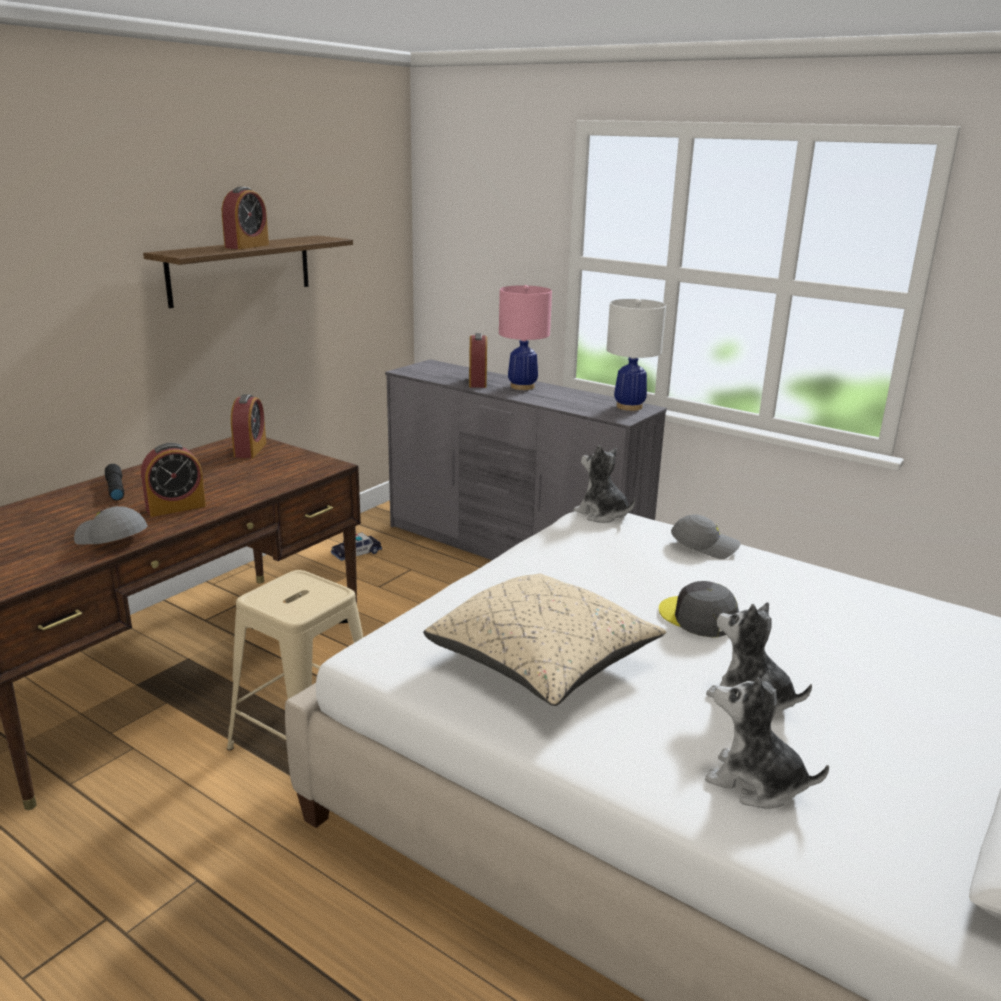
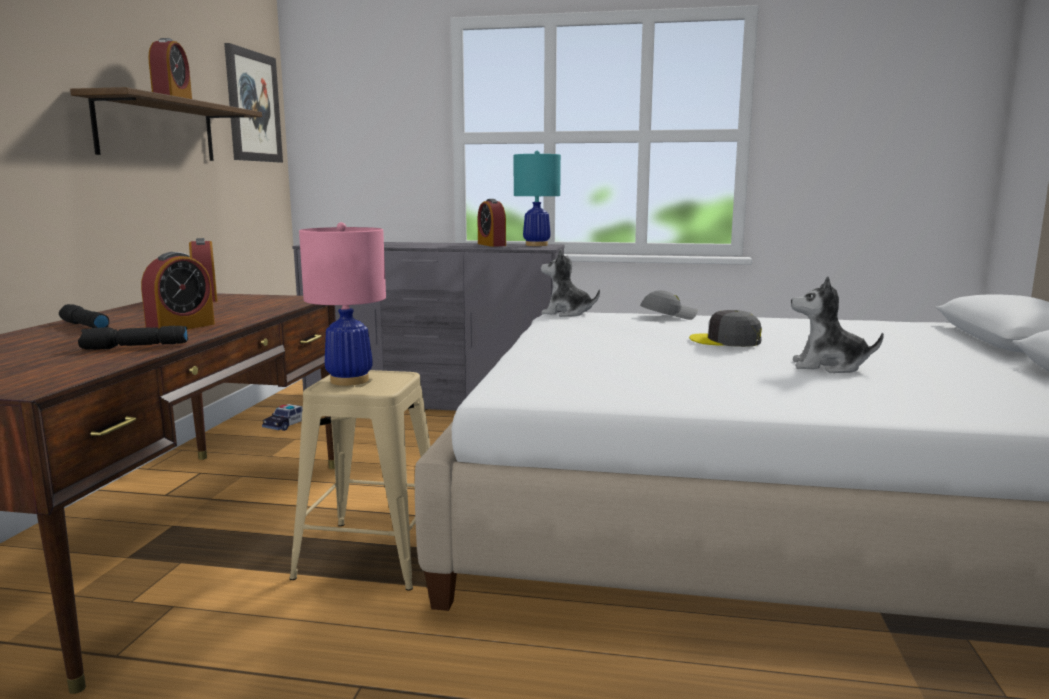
camera: 25 degrees left, 10 degrees down
(111, 538) = (134, 347): grey cap -> black flashlight
(366, 218) = (253, 107): none -> picture
(477, 382) = (389, 244): alarm clock -> alarm clock (491, 245)
(522, 386) = (432, 244): pink table lamp -> pink table lamp (349, 380)
(543, 663) = (655, 374): beige pillow -> none
(629, 407) = (536, 245): white table lamp -> turquoise table lamp
(755, 783) = (903, 396): plush toy -> none

